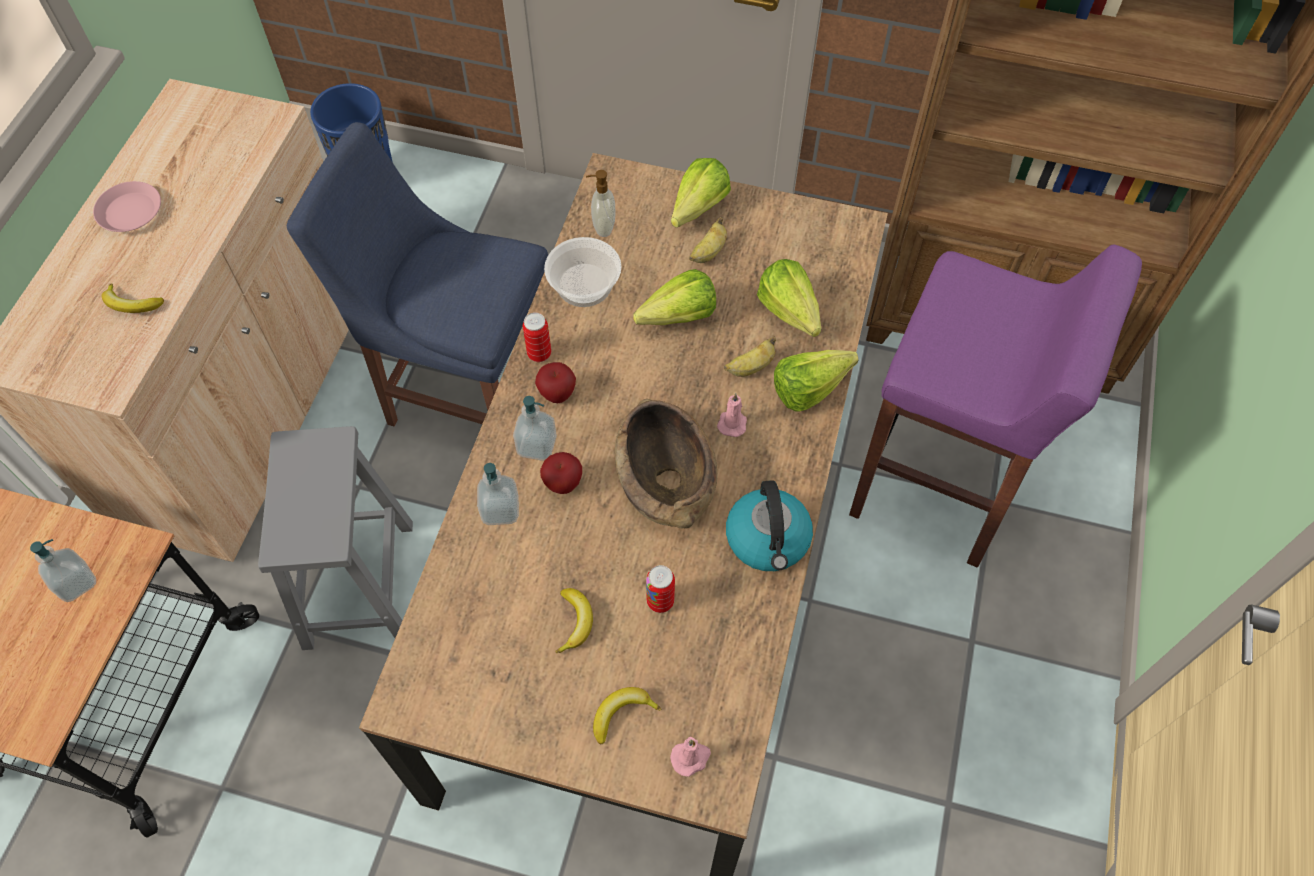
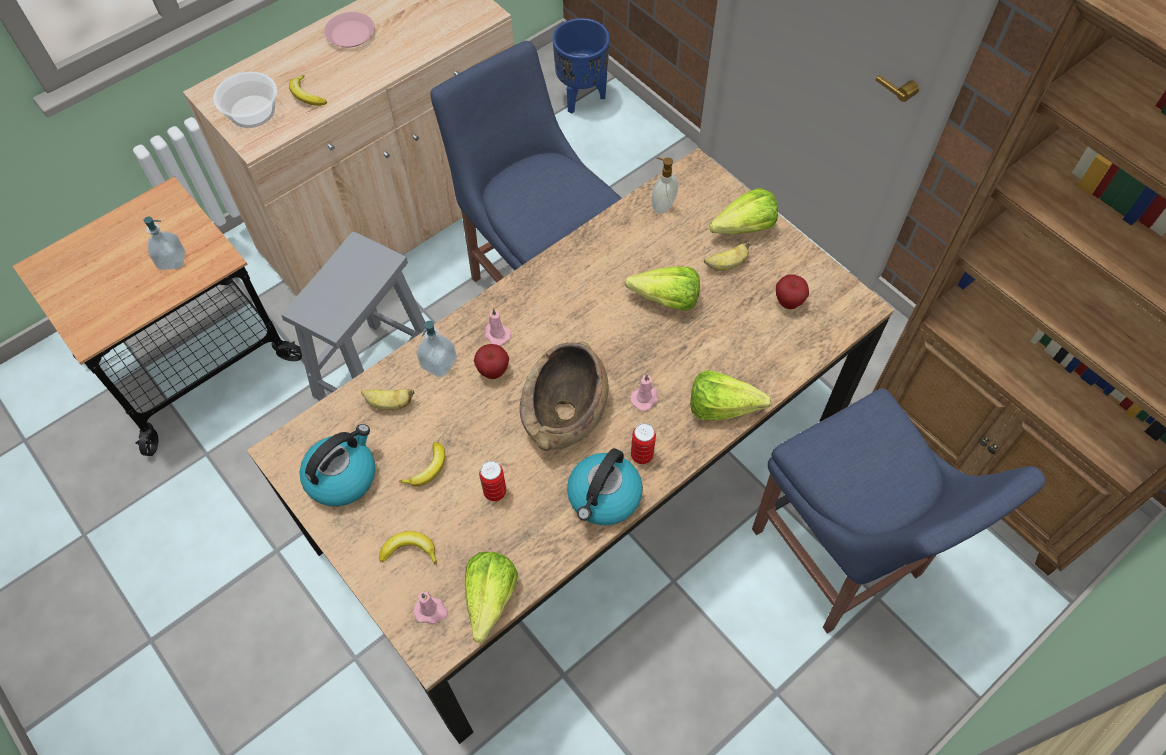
camera: 35 degrees right, 0 degrees up
(489, 686) = (342, 476): none -> kettle
(537, 445) = (496, 334): soap dispenser -> pink candle
(539, 354) = (547, 271): can -> can (642, 455)
(557, 394) = (537, 307): apple -> apple (788, 302)
(585, 285) = (616, 241): bowl -> bowl (252, 112)
(750, 367) = (690, 366): banana -> banana (389, 404)
(791, 318) = (751, 347): lettuce -> lettuce (487, 606)
(938, 486) = (840, 559): purple stool -> blue chair

